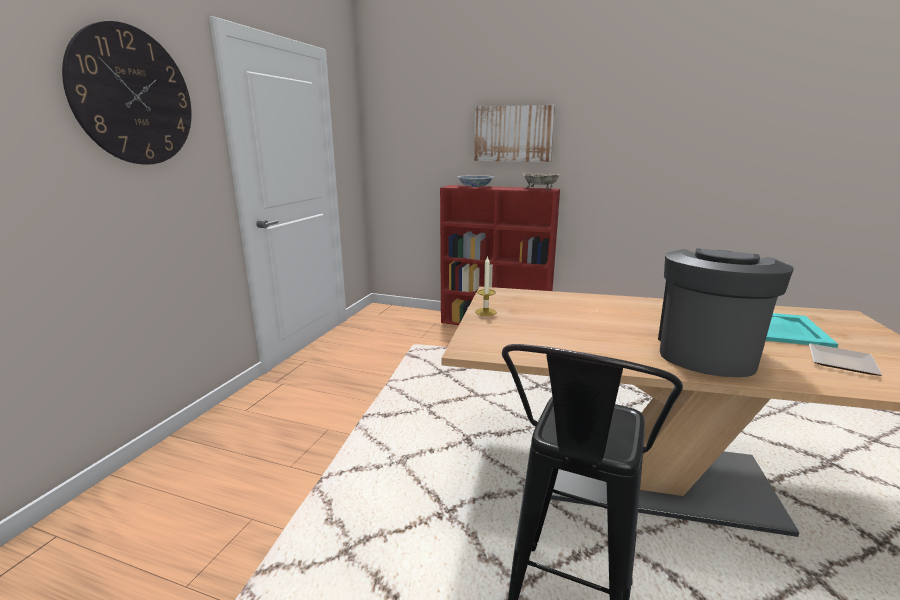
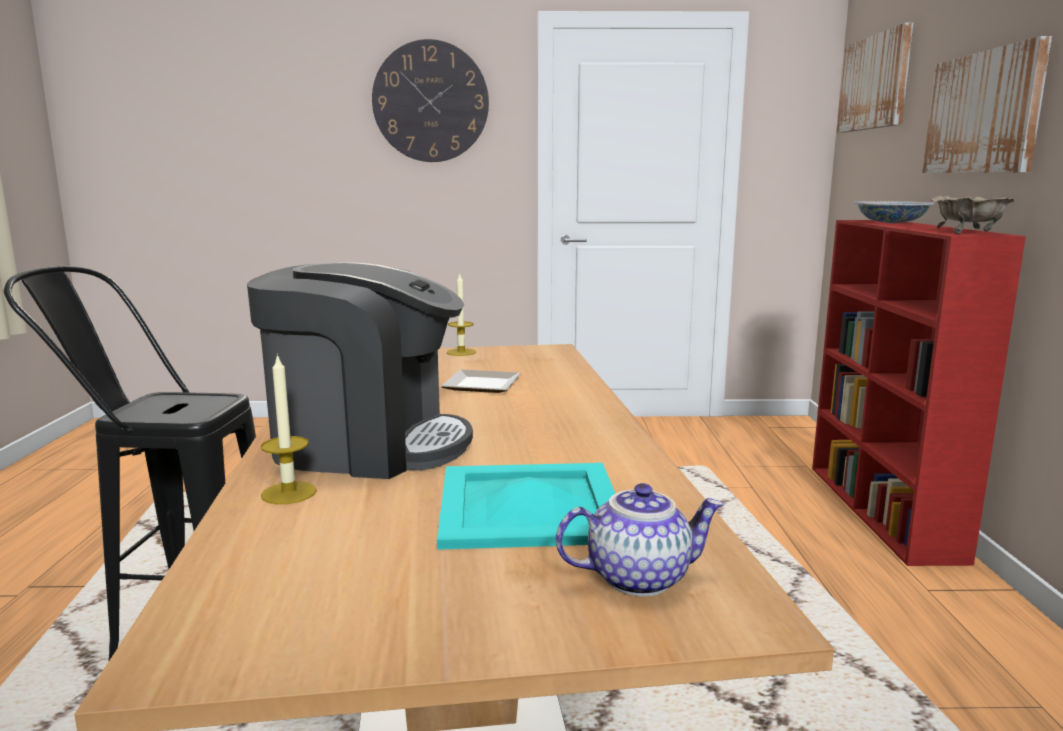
camera: 70 degrees right, 5 degrees down
(407, 108) = (875, 82): none -> picture
(794, 373) = (289, 493): none -> candle
(833, 322) = (638, 577): none -> teapot
(843, 362) = (352, 541): plate -> plate (484, 386)

